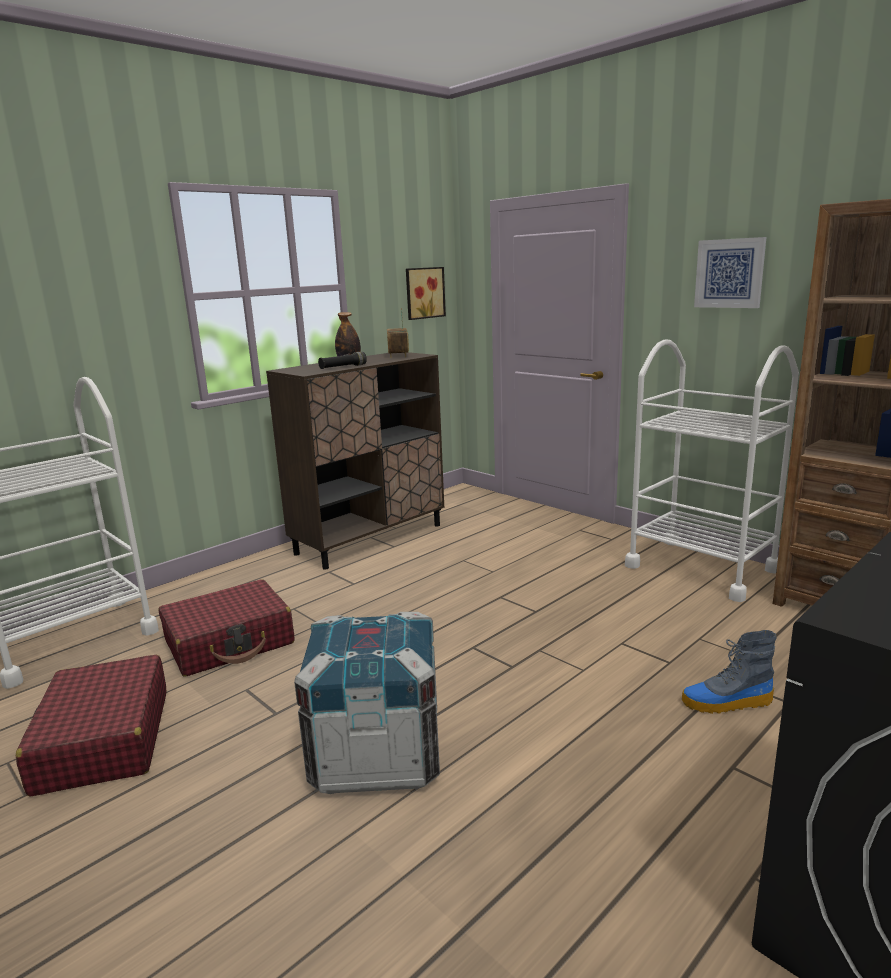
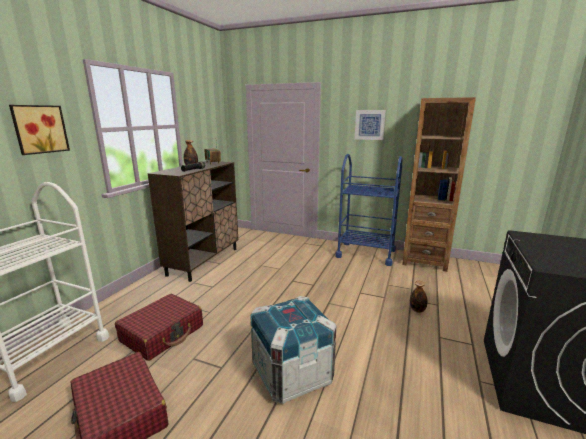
camera: 25 degrees left, 0 degrees up
(423, 293) = (212, 130): picture -> picture (39, 129)
(701, 568) = (366, 253): white cart -> blue cart
(726, 703) = (417, 310): boot -> bottle

